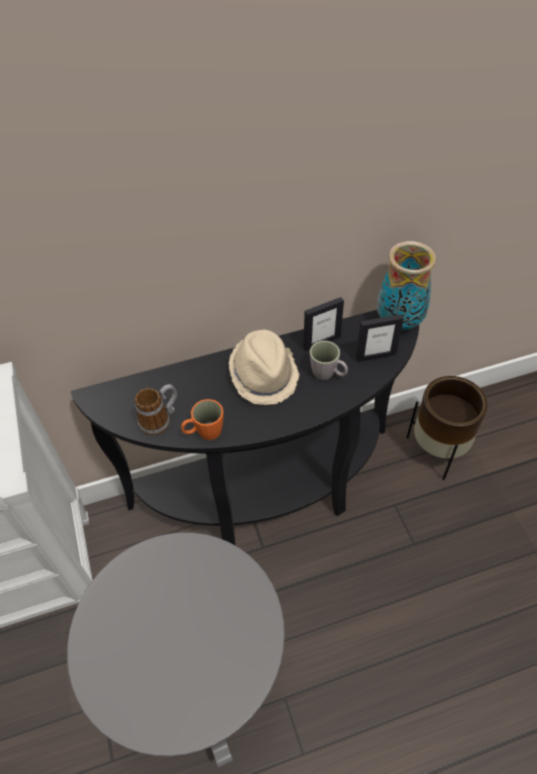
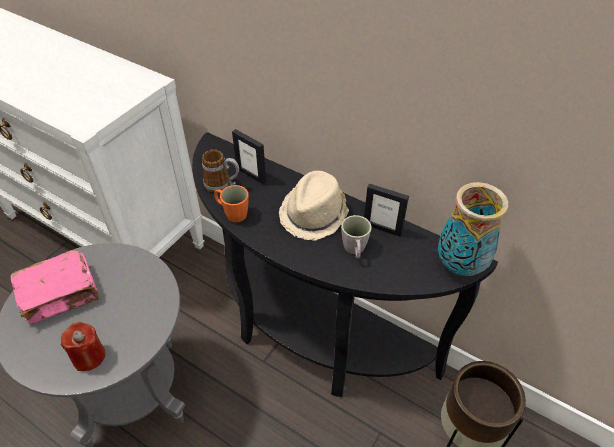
camera: 50 degrees right, 5 degrees down
(131, 651) = (61, 295): none -> pink book
(234, 659) = (89, 356): none -> red candle
(375, 356) = (406, 270): picture frame -> picture frame (251, 175)

